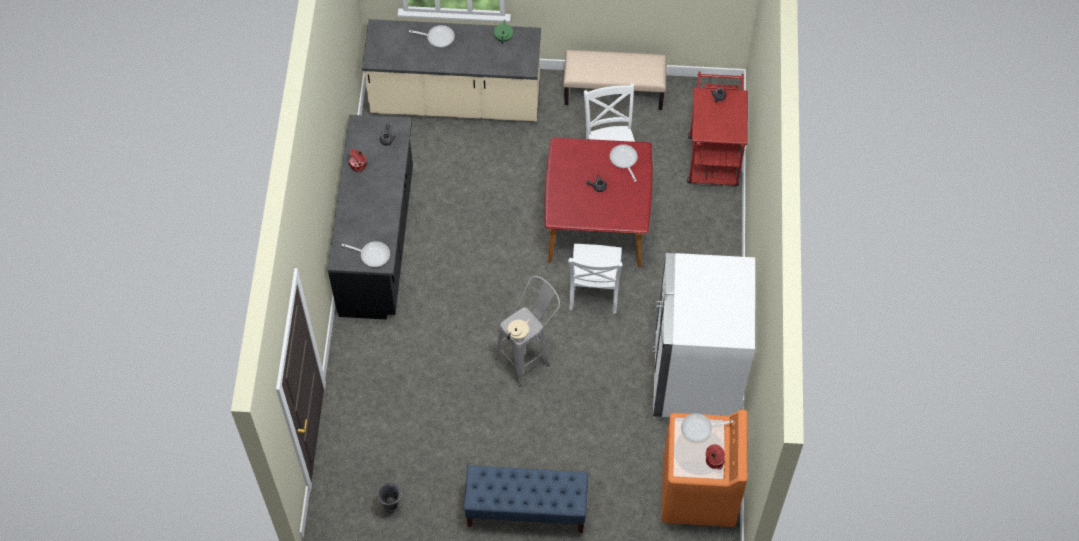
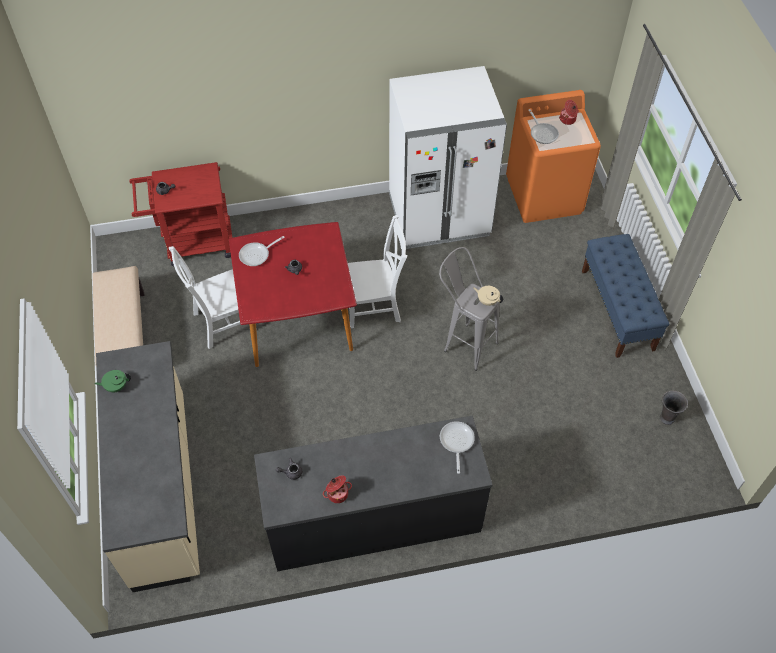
camera: 105 degrees left, 5 degrees down
(438, 37) = (124, 457): frying pan -> none

